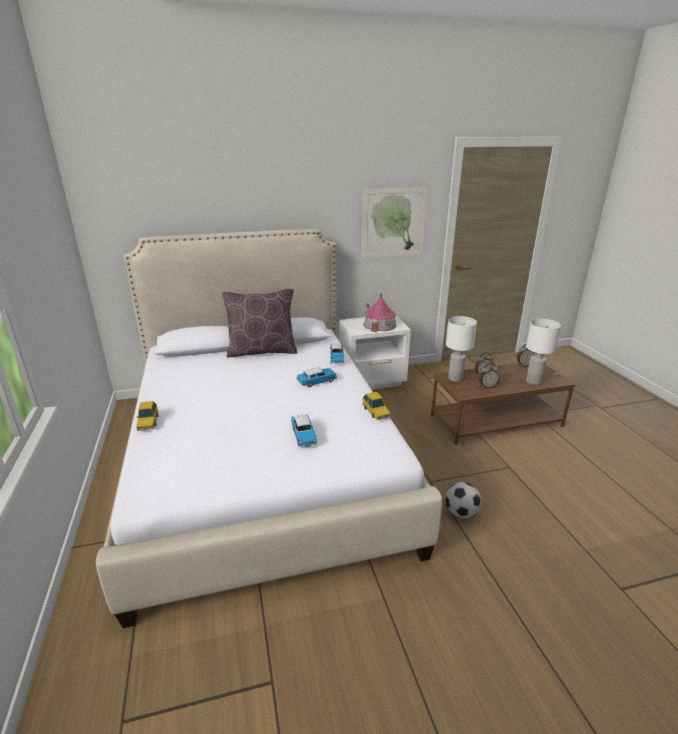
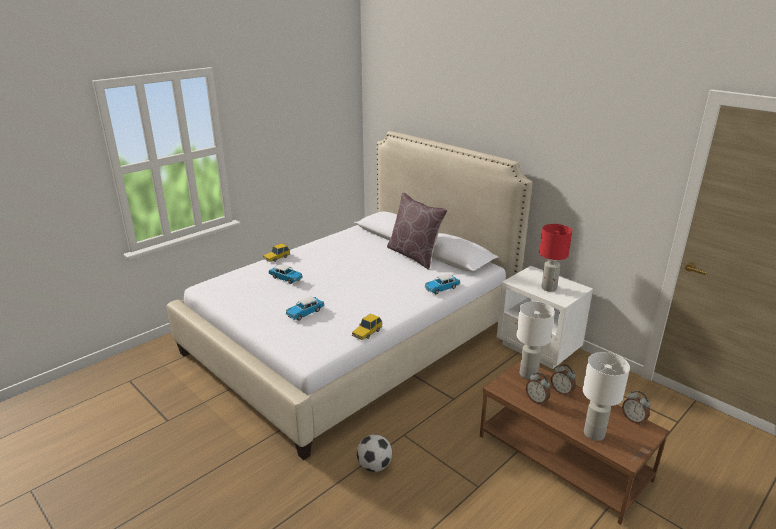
camera: 60 degrees right, 0 degrees up
(317, 381) = (389, 293): toy car -> toy car (286, 278)
(379, 325) = (549, 288): toy house -> red table lamp
(393, 223) = (607, 179): picture -> none

